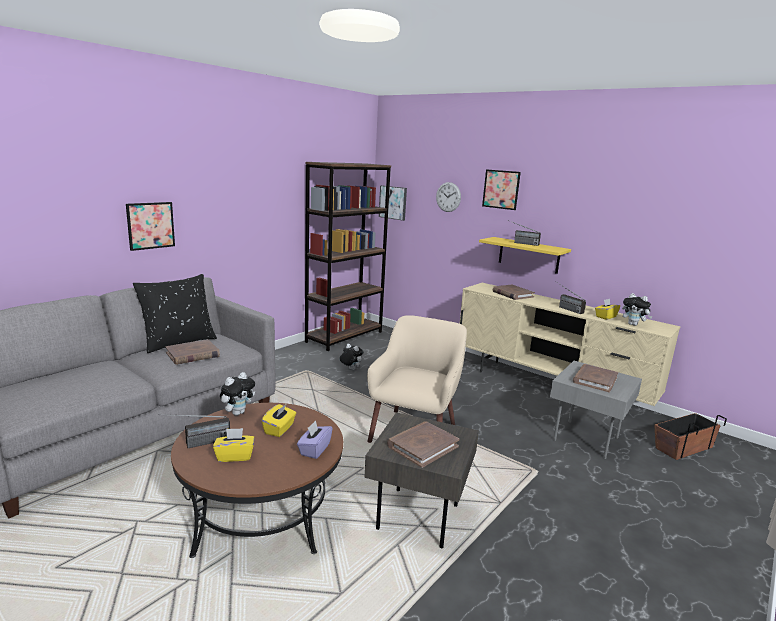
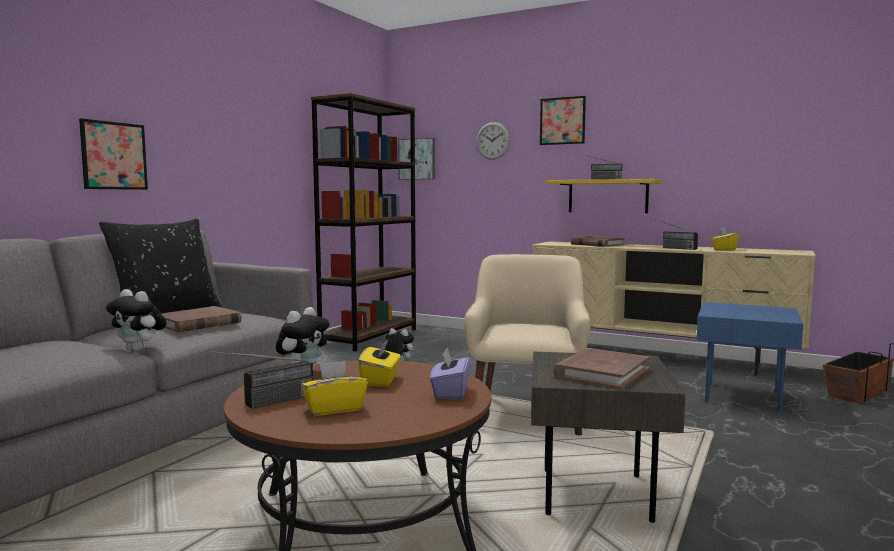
camera: 10 degrees left, 10 degrees down
(587, 440) = (745, 398): grey side table -> blue side table
(594, 380) = (746, 312): brown book -> none
(633, 324) = (763, 251): plush toy -> plush toy (139, 350)

